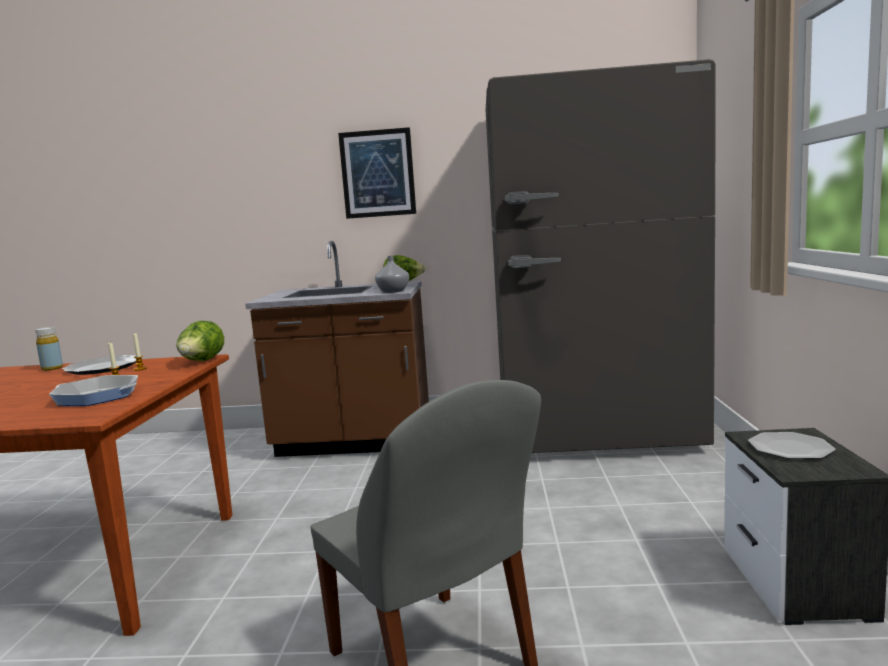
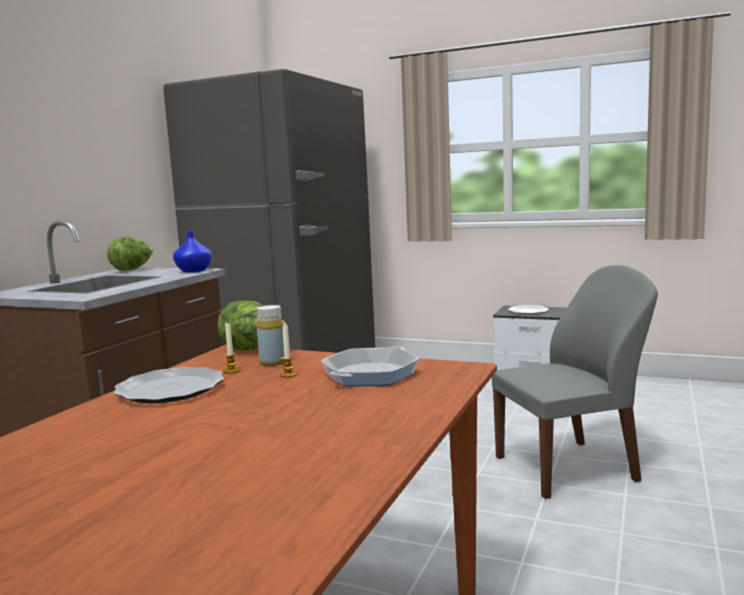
camera: 70 degrees left, 0 degrees up
(52, 368) = (83, 420): yellow bottle -> yellow bottle (272, 362)
(378, 173) = (70, 139): picture -> none
(393, 291) = (194, 271): grey vase -> blue vase

